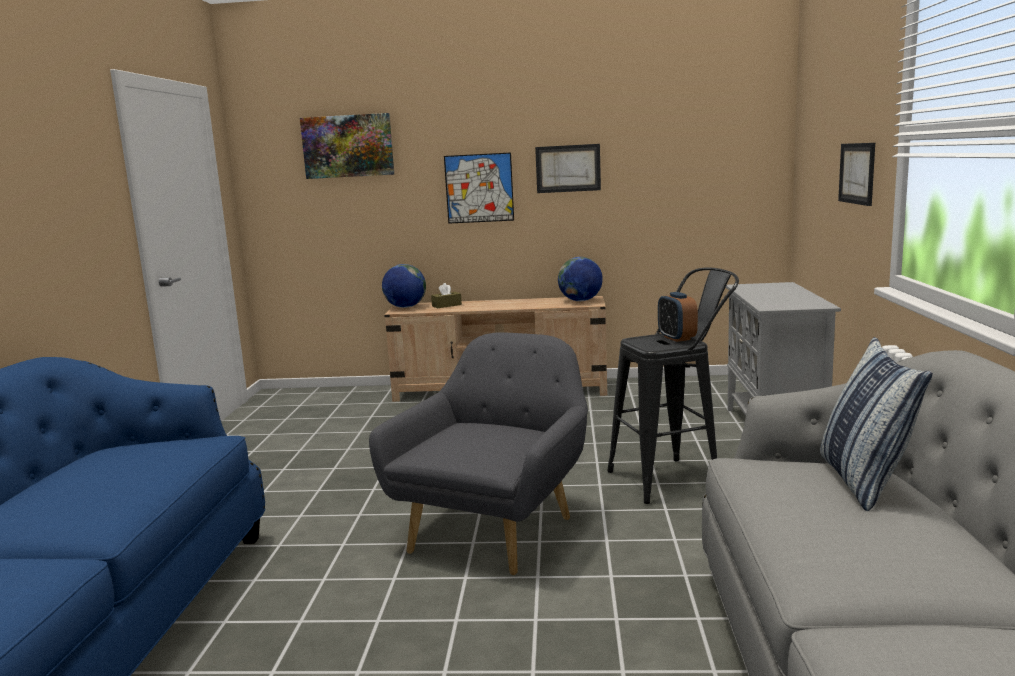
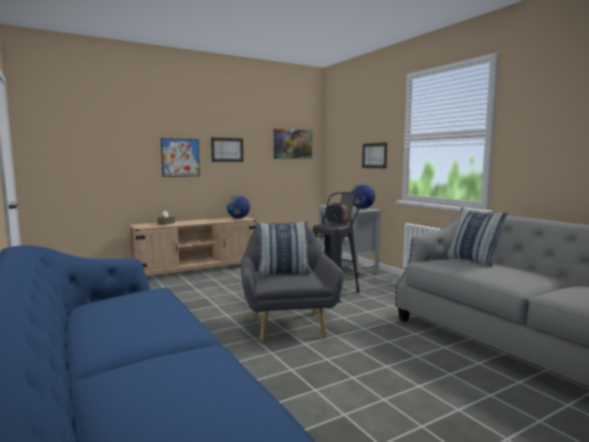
camera: 35 degrees left, 5 degrees down
(348, 146) = (99, 127): picture -> picture (292, 144)
(405, 307) = (141, 225): globe -> globe (362, 208)
(474, 434) = (283, 272): none -> pillow

